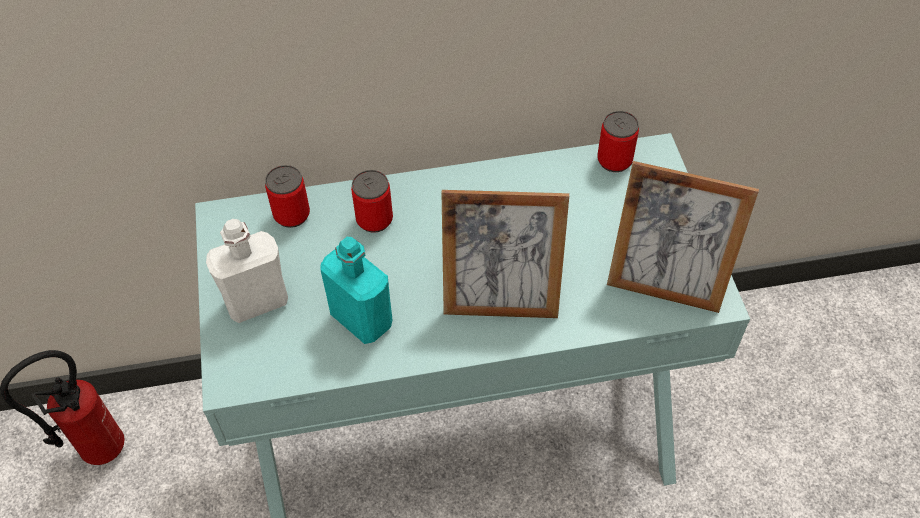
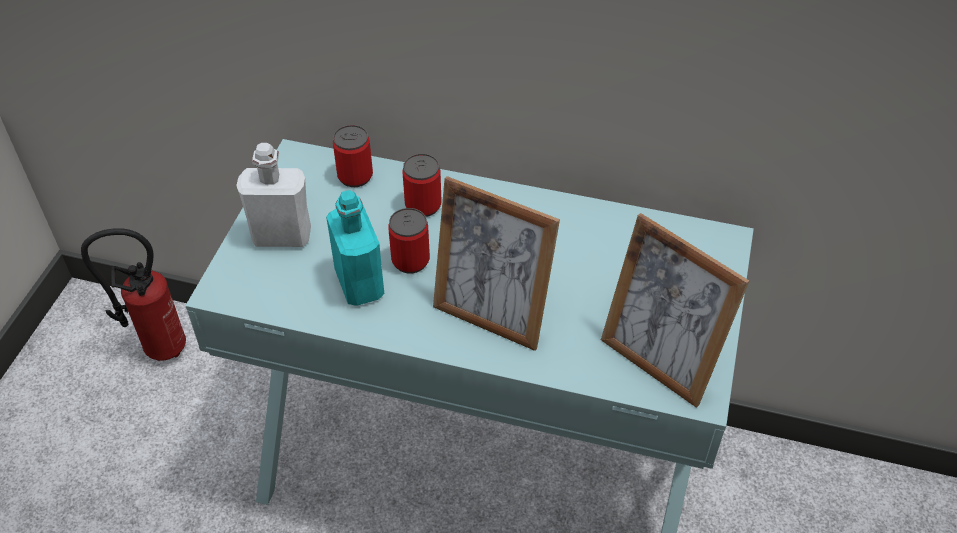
camera: 25 degrees right, 5 degrees down
(614, 160) = (679, 233): can -> can (410, 260)

